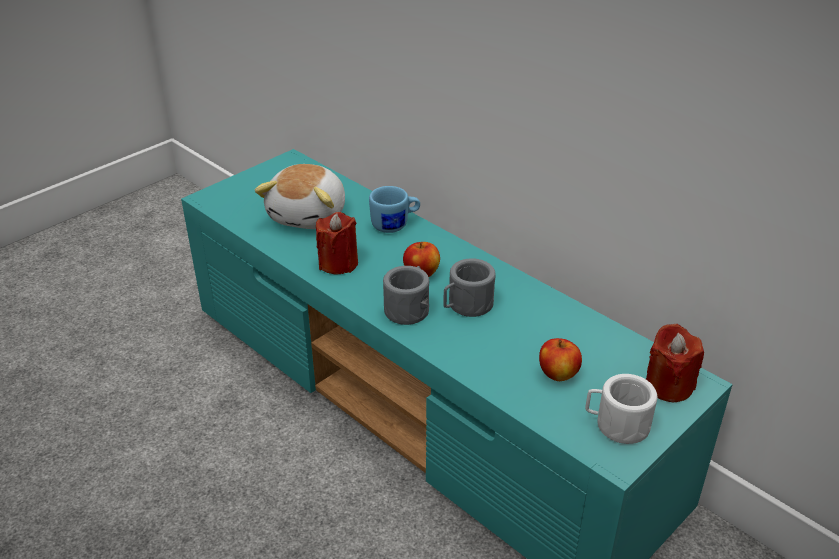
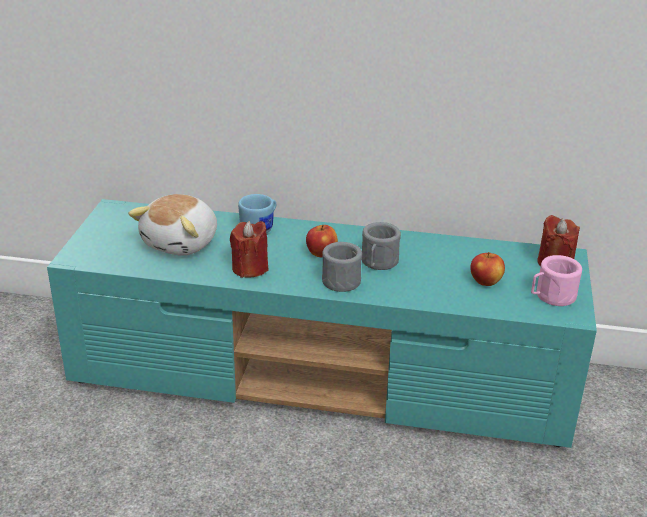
camera: 35 degrees left, 5 degrees down
(309, 215) = (182, 243): plush toy -> plush toy turned 45 degrees clockwise
(616, 424) = (551, 296): white mug -> pink mug

